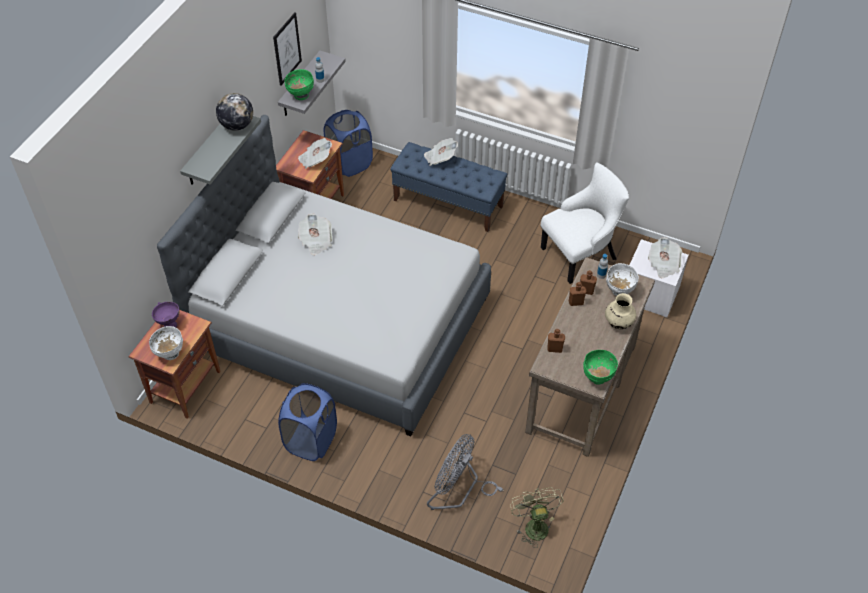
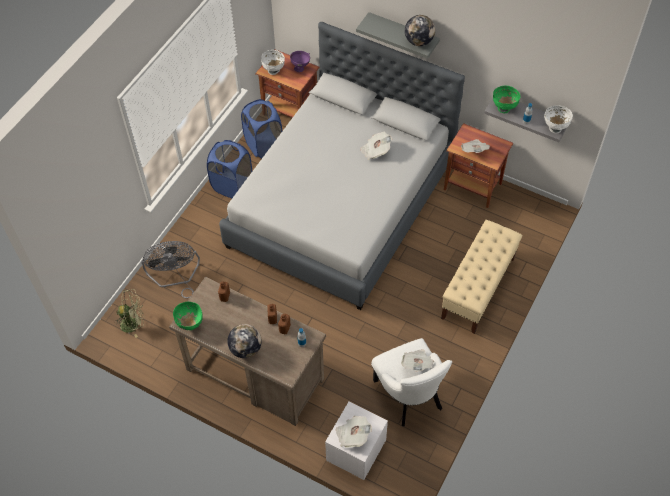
camera: 95 degrees right, 5 degrees up
(287, 49) = (525, 73): picture -> none
(350, 163) = (528, 213): blue laundry basket -> blue laundry basket (264, 145)
(440, 158) = (496, 256): newspaper -> newspaper (417, 364)
(448, 203) = (478, 288): blue bench -> beige bench
(461, 486) = (176, 278): grey fan -> grey fan turned 45 degrees counterclockwise
(618, 322) = (245, 349): beige vase -> globe
(619, 291) = (281, 355): white bowl -> white bowl (555, 128)

